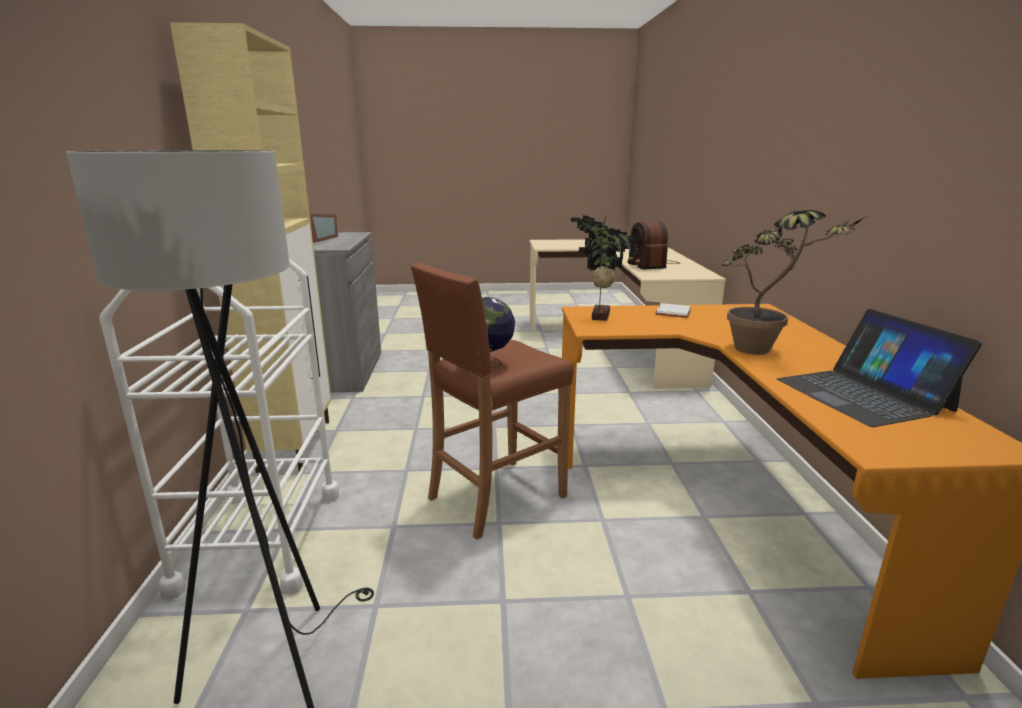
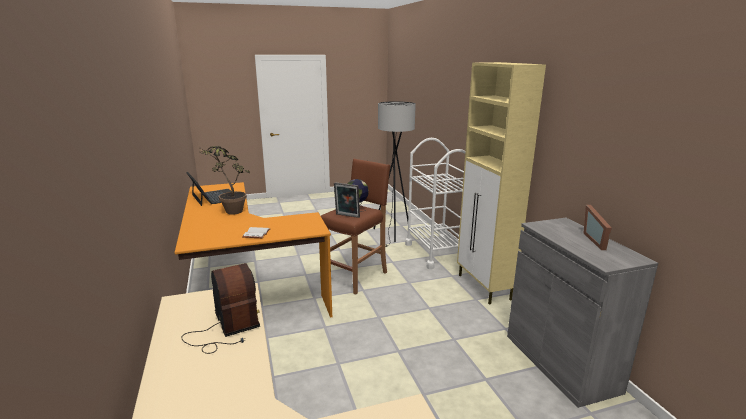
camera: 165 degrees right, 0 degrees up
(518, 349) = (347, 216): none -> picture frame
(598, 316) = (306, 226): potted plant -> none

